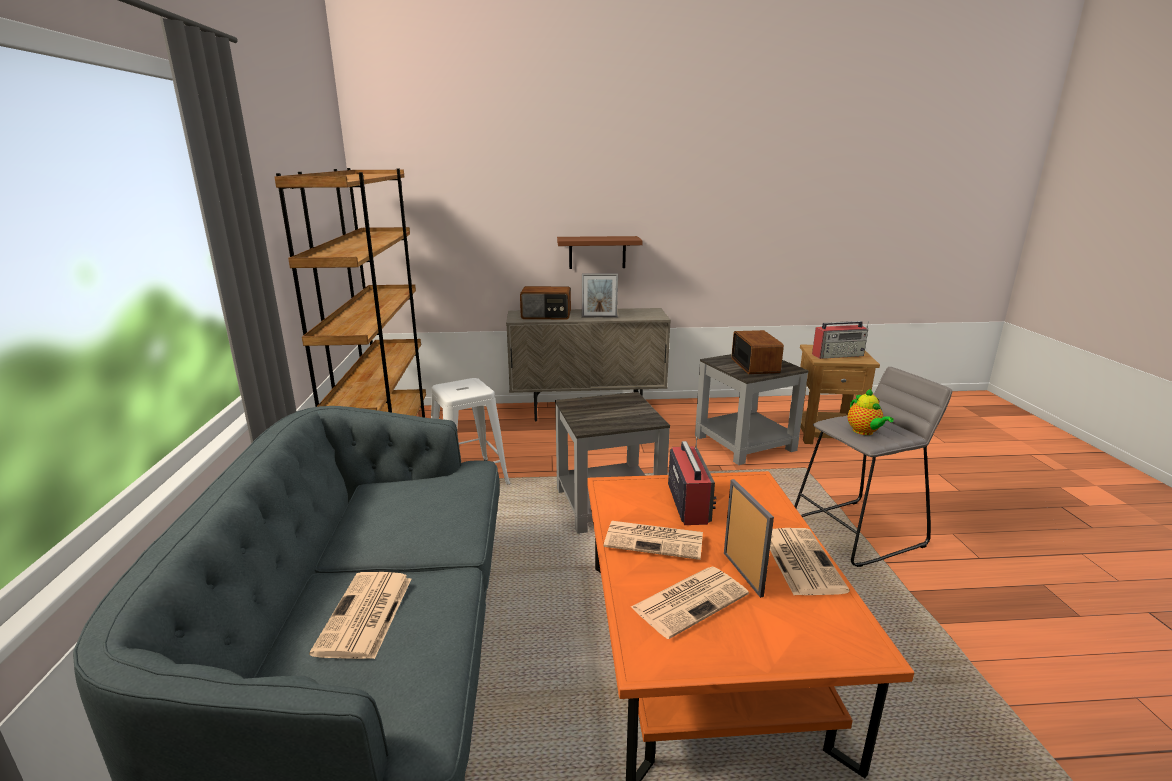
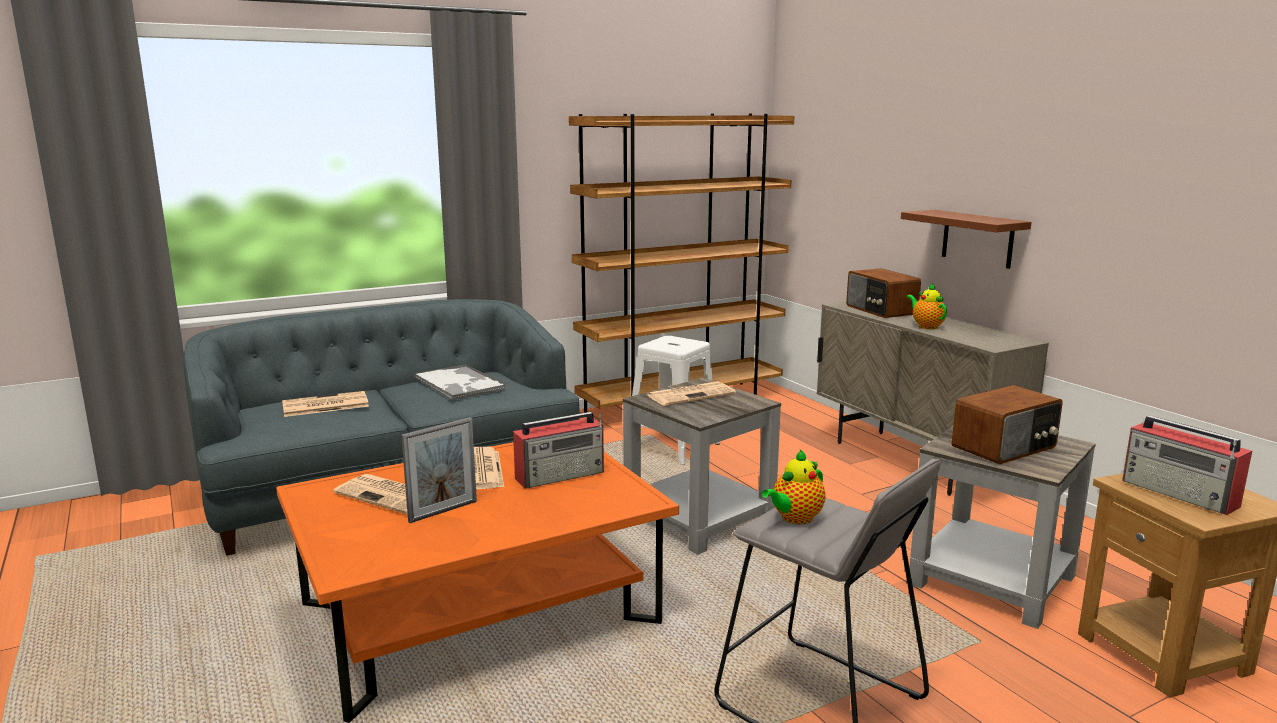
camera: 65 degrees right, 5 degrees down
(405, 506) = (460, 383): none -> tray
(599, 317) = (926, 326): picture frame -> teapot
(800, 561) = (480, 534): newspaper -> newspaper (691, 394)

